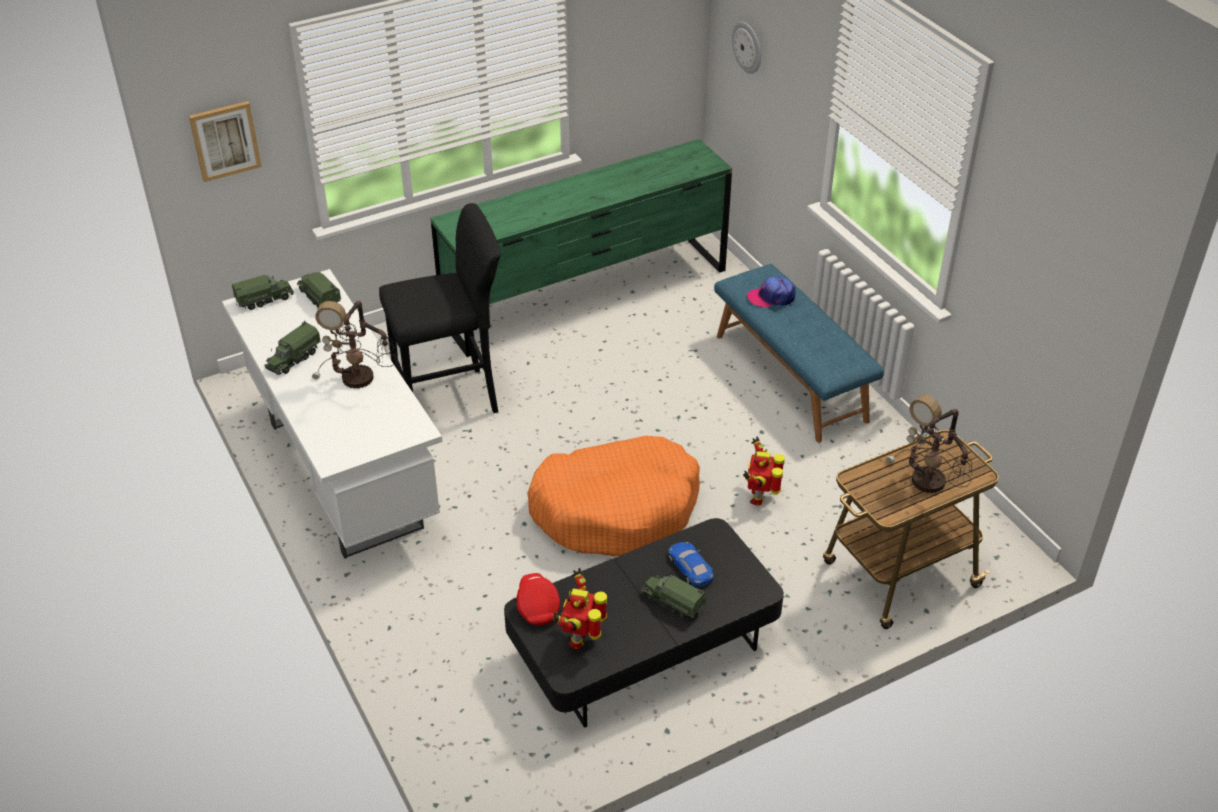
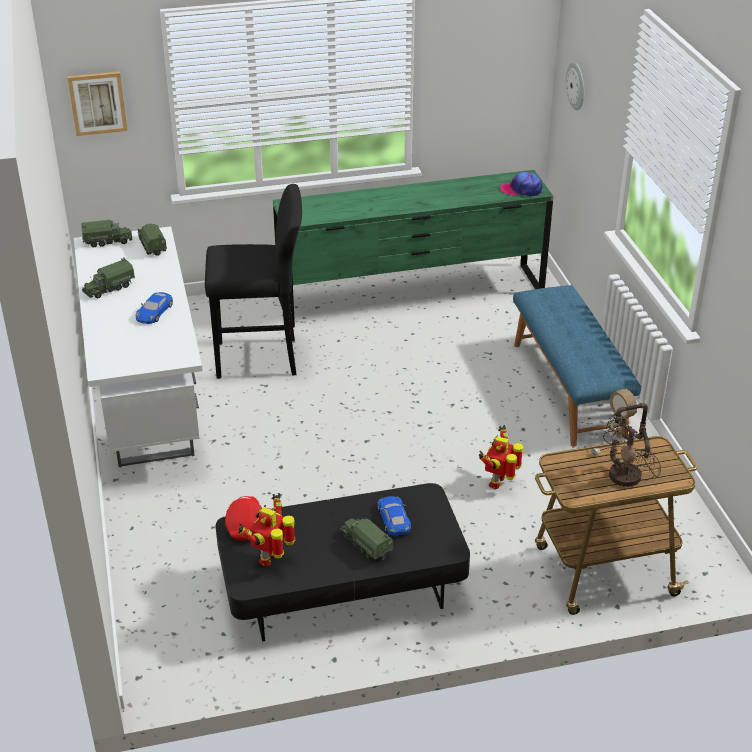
camera: 15 degrees right, 5 degrees down
(359, 379) = (154, 312): table lamp -> blue toy car
(616, 509) = (365, 469): orange dog bed -> none
(771, 297) = (558, 311): cap -> cap (521, 190)

